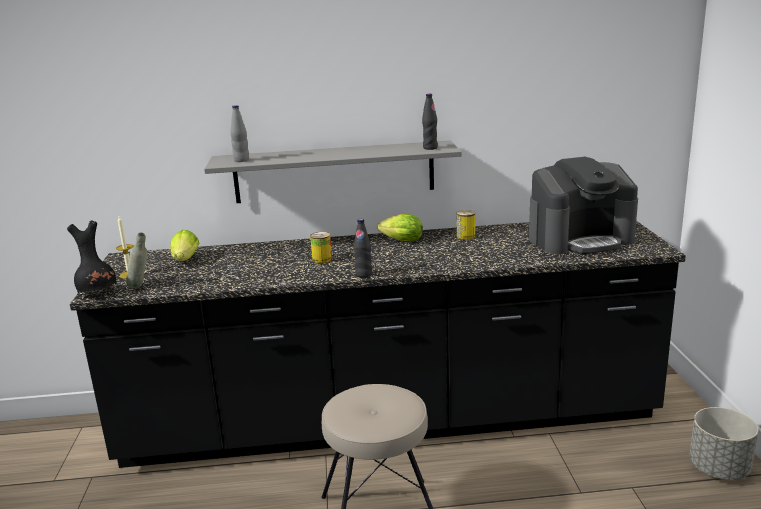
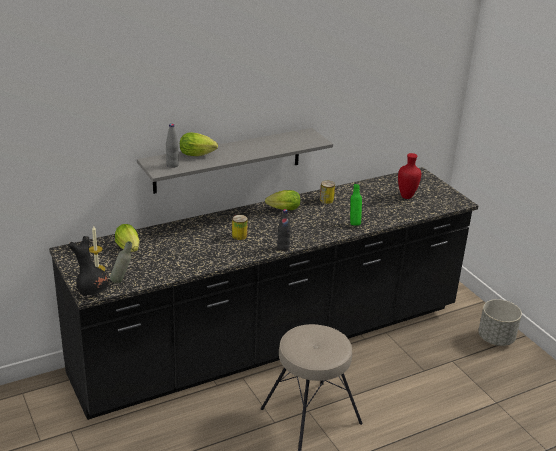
camera: 25 degrees left, 10 degrees up
(283, 155) = (199, 155): none -> lettuce
(430, 148) = (307, 140): black bottle -> none
(482, 259) = (354, 223): none -> green bottle
(580, 239) = (406, 196): coffee machine -> red vase

